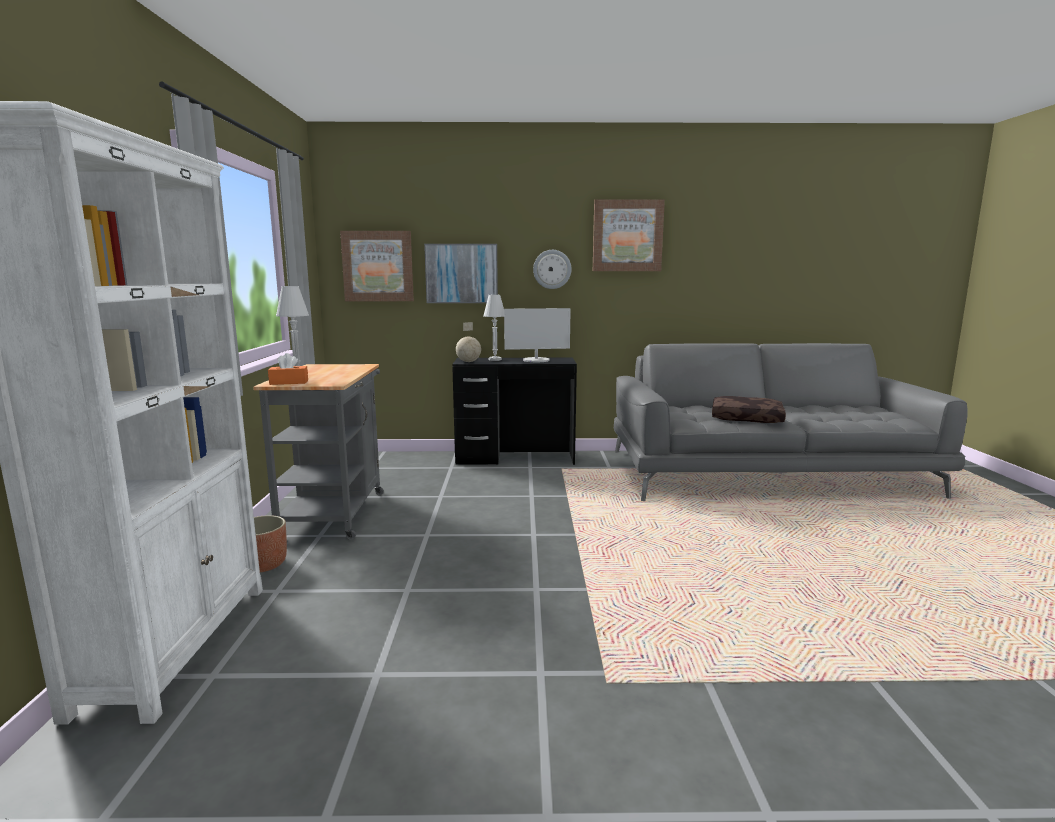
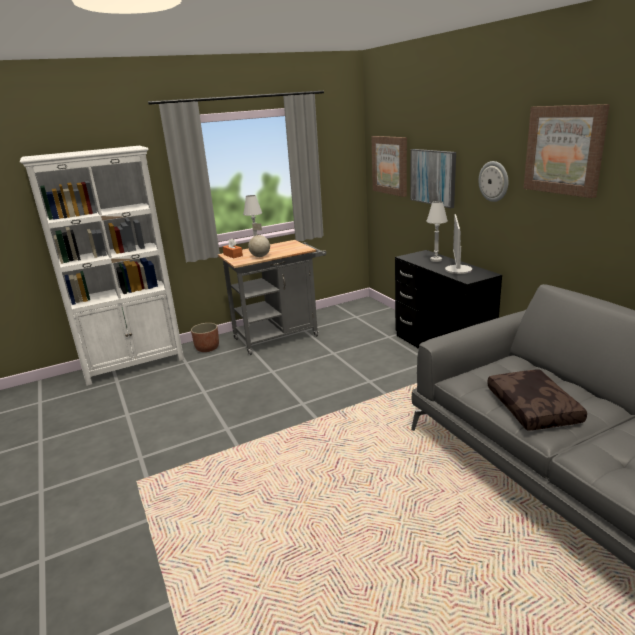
camera: 65 degrees right, 10 degrees up
(469, 362) = (411, 257): globe -> globe (260, 256)
(536, 360) = (458, 270): monitor -> monitor turned 45 degrees clockwise

